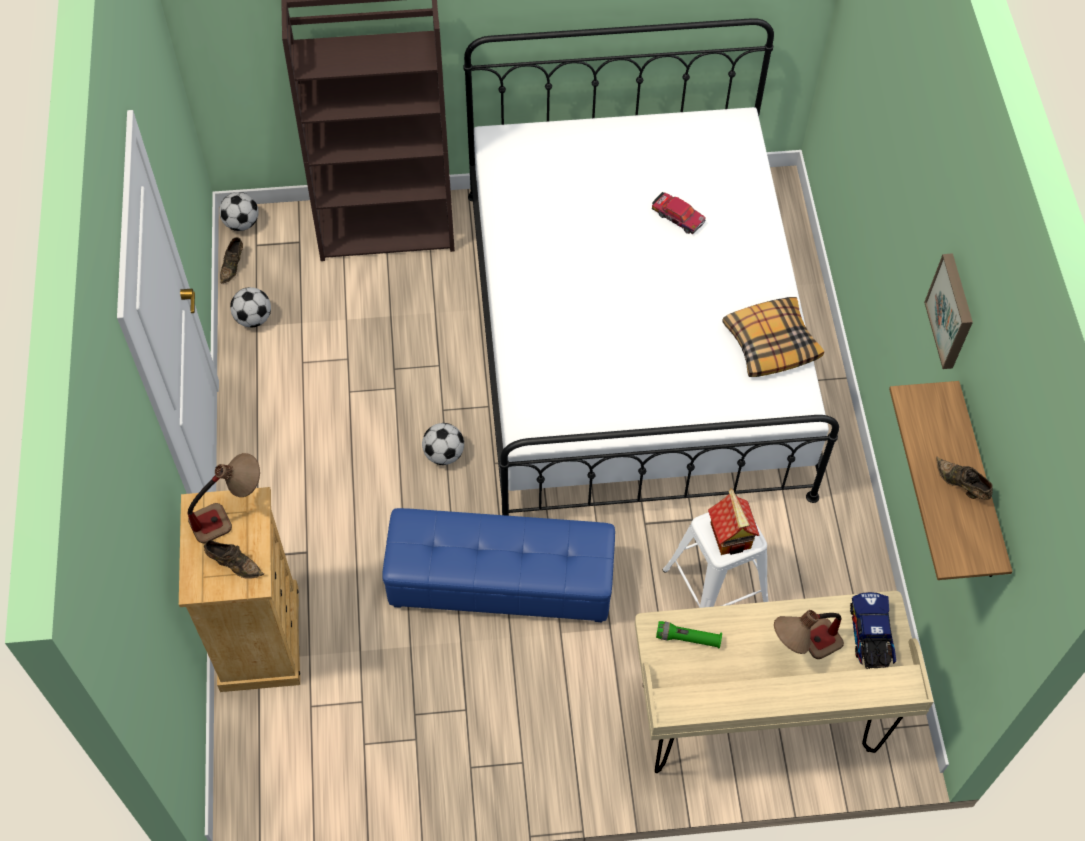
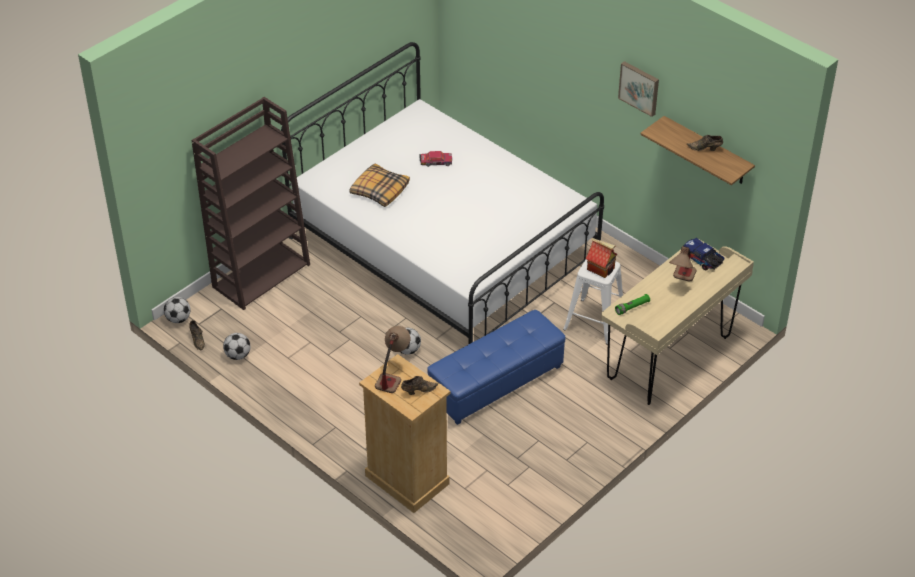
camera: 40 degrees left, 15 degrees down
(770, 343) = (535, 186): pillow -> pillow (379, 190)

